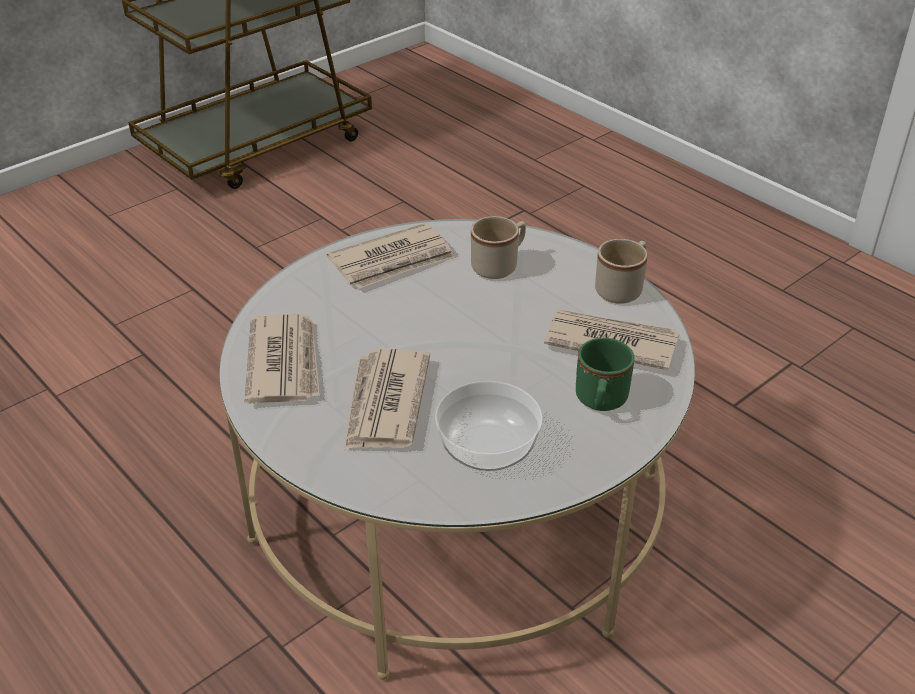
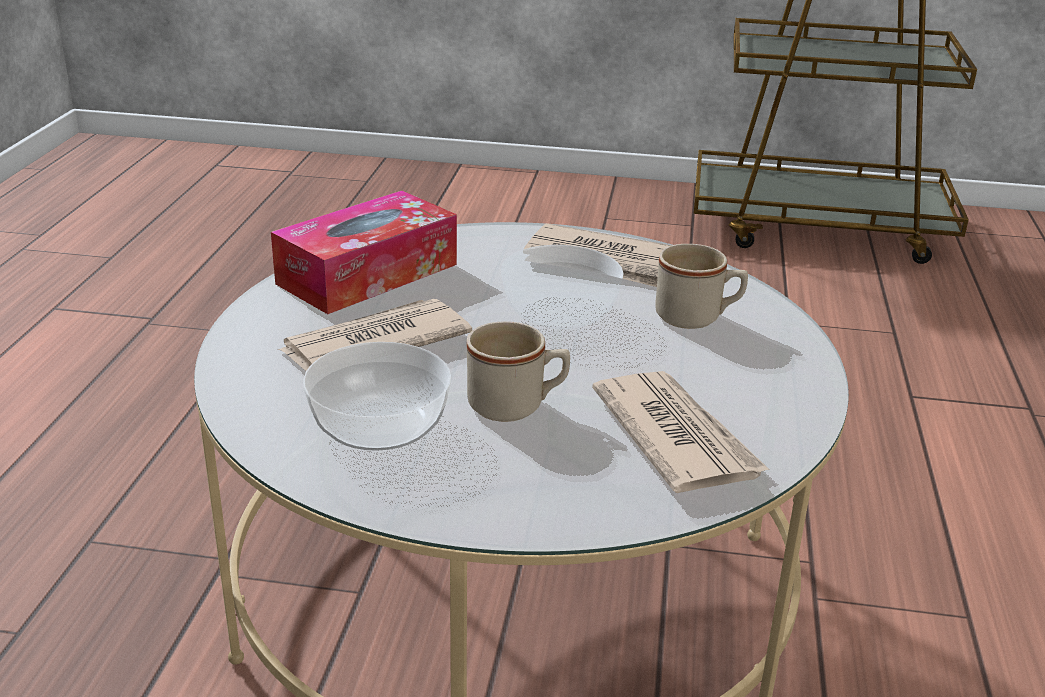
camera: 50 degrees right, 10 degrees down
(284, 362) = (368, 274): newspaper -> tissue box
(435, 311) = (558, 313): none -> bowl
(600, 402) = (553, 471): green mug -> none
(622, 288) = (794, 407): beige mug -> beige mug (517, 406)

